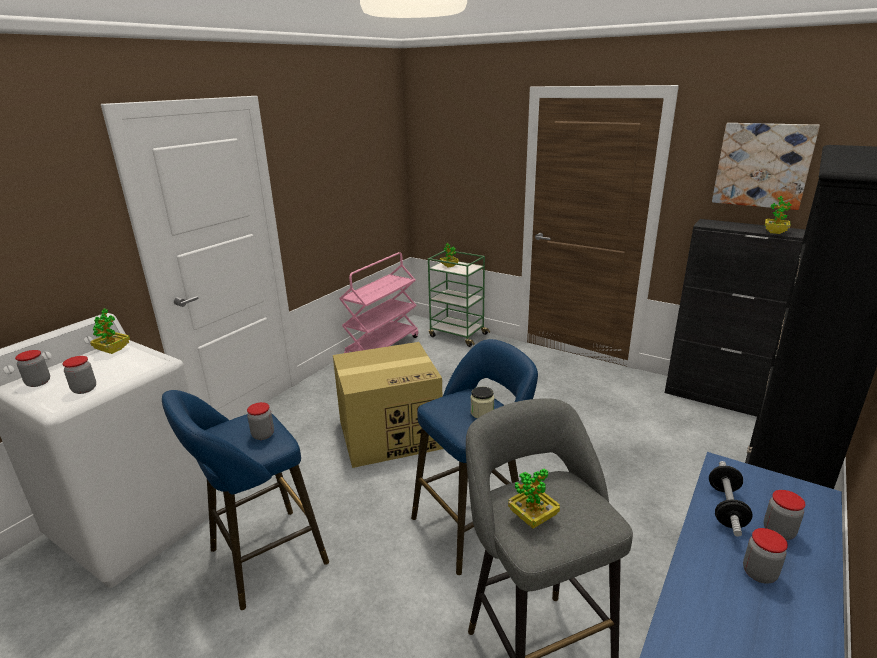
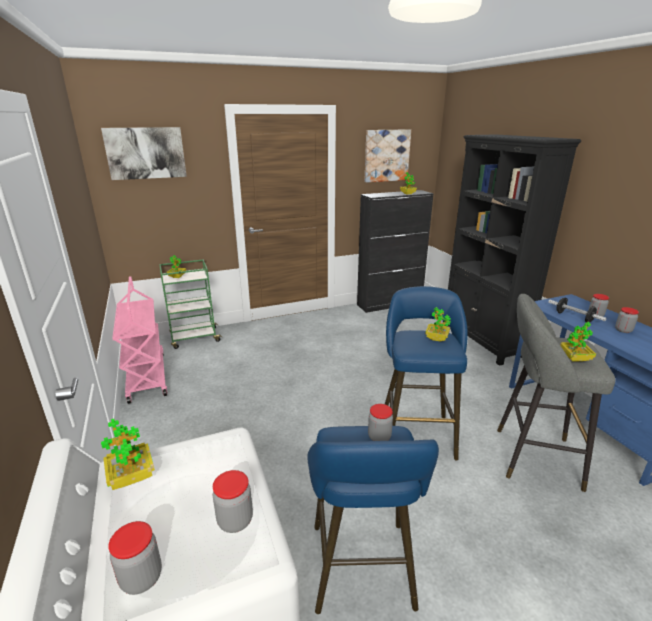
camera: 55 degrees left, 0 degrees up
(391, 434) = (277, 425): cardboard box -> none
(451, 137) = (146, 153): none -> picture
(482, 413) = (436, 338): jar -> potted plant

